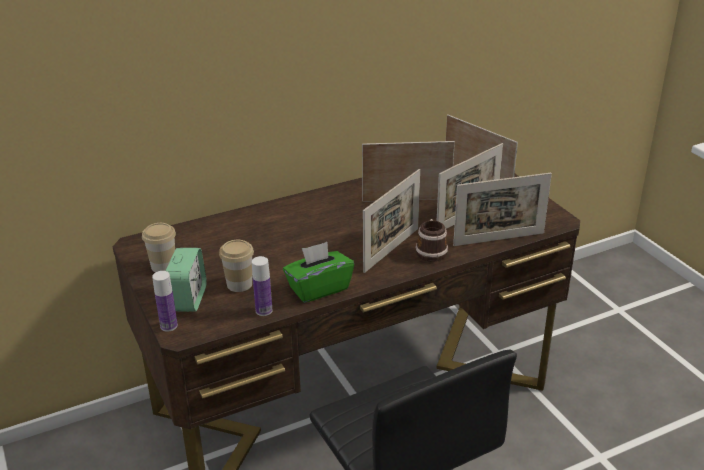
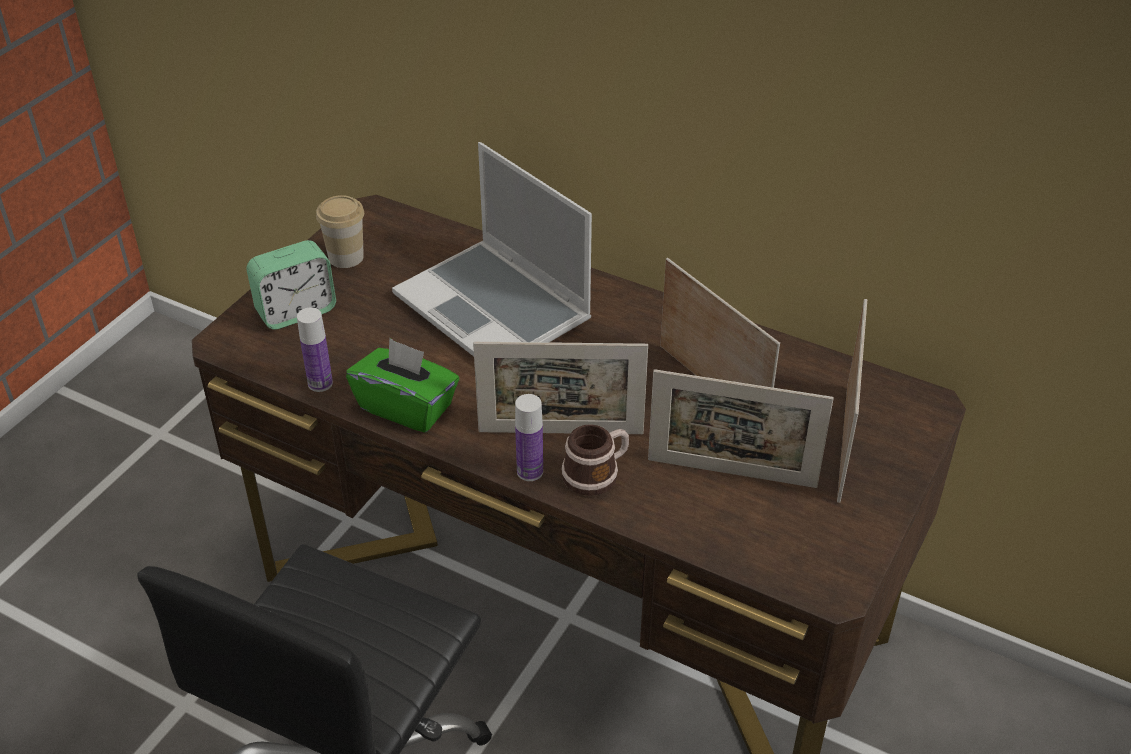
camera: 55 degrees right, 10 degrees up
(169, 326) = (233, 324): bottle -> bottle (530, 471)
(239, 284) = (359, 335): cup -> none
(275, 235) = (495, 309): none -> laptop
(499, 239) = (700, 536): picture frame -> none

